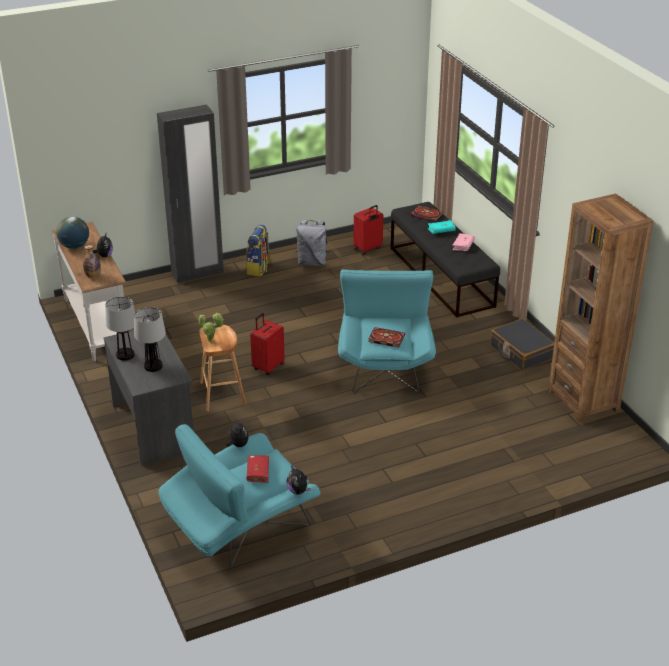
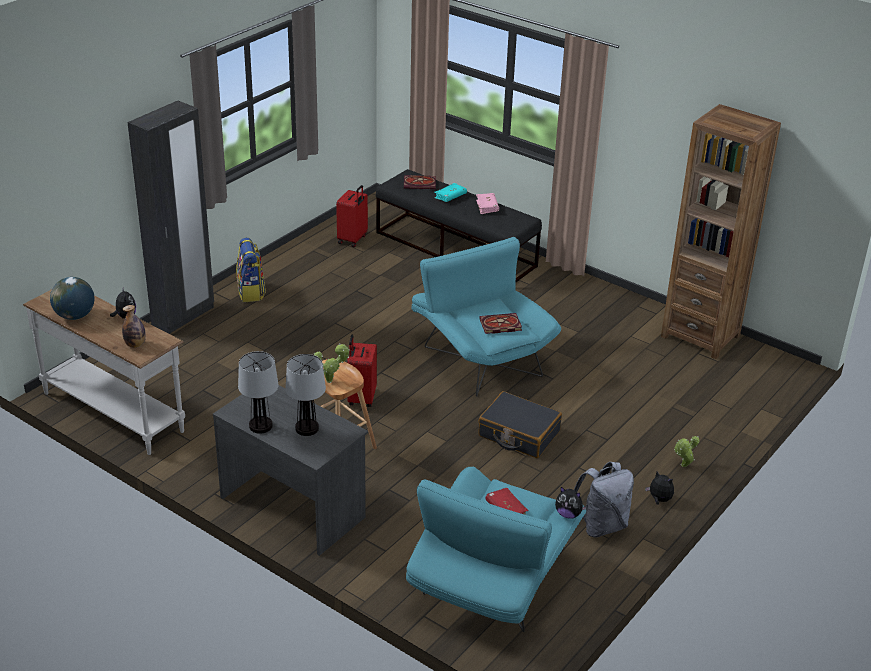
camera: 30 degrees left, 0 degrees up
(238, 445) = (458, 488): plush toy -> plush toy (659, 500)
(312, 262) = (305, 270): grey backpack -> grey backpack (601, 525)
(467, 496) = (683, 466): none -> potted plant
(521, 352) = (601, 305): black suitcase -> black suitcase (518, 434)

